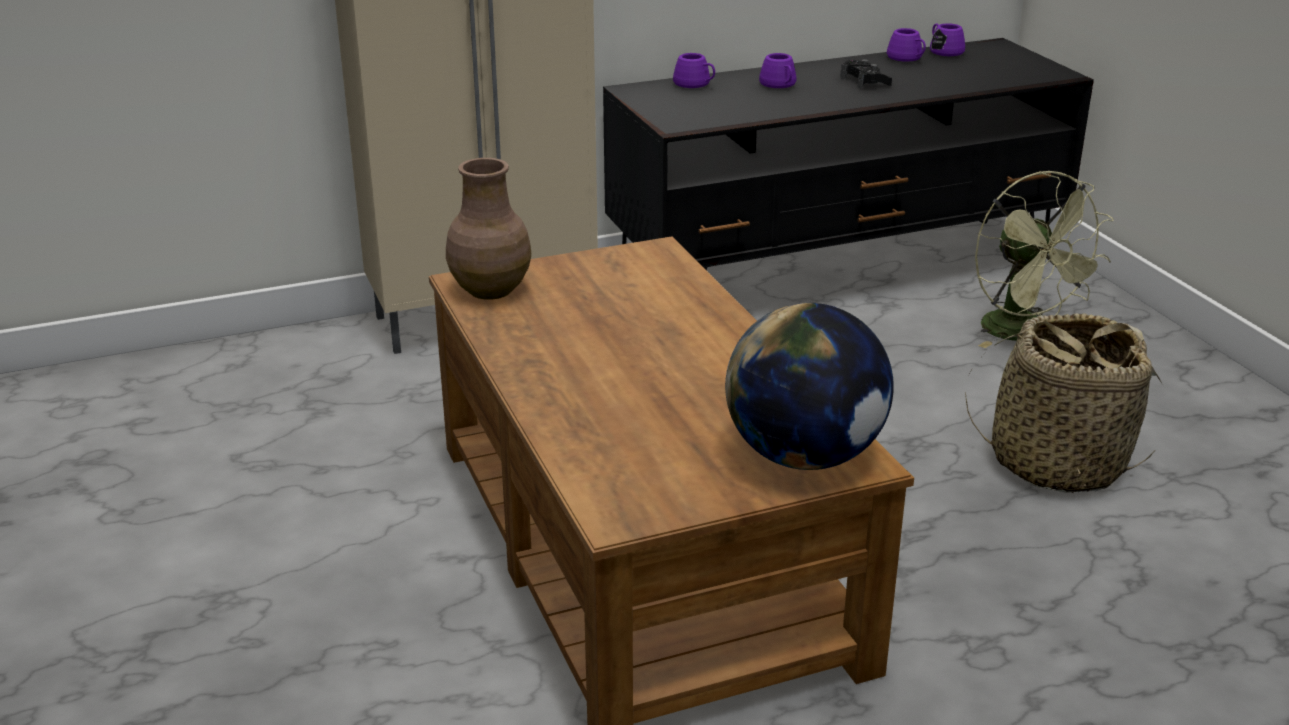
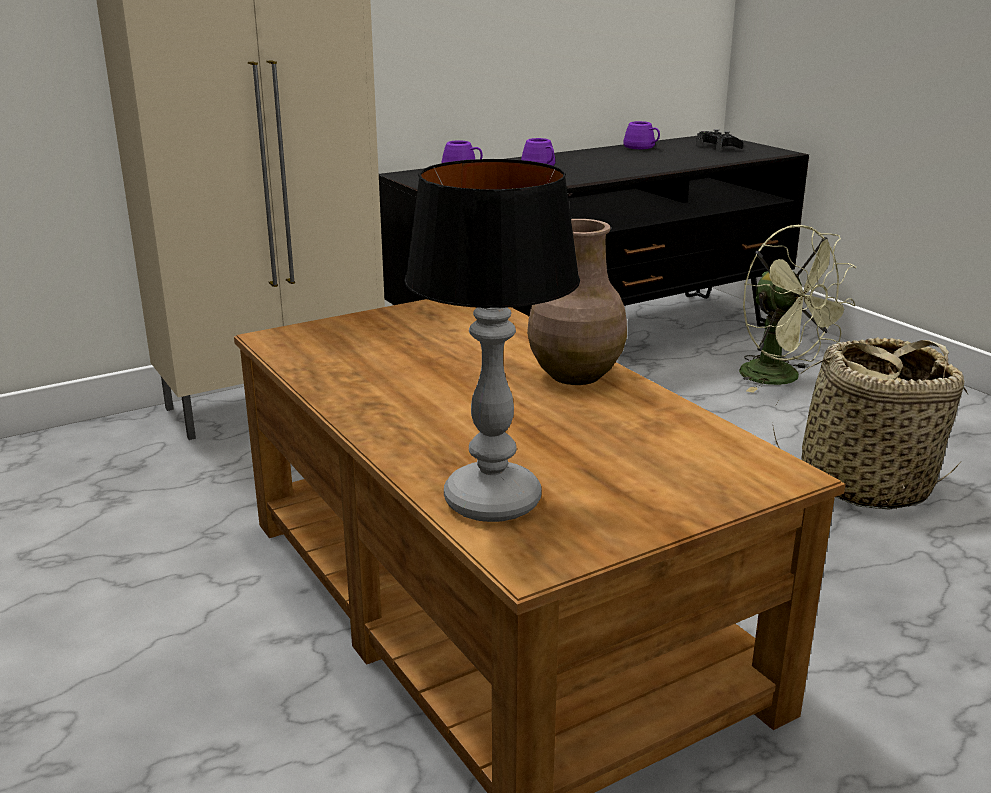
camera: 10 degrees left, 5 degrees down
(489, 290) = (304, 343): brown vase -> brown vase (574, 375)
(605, 466) = (494, 502): none -> table lamp
(804, 456) = (716, 472): globe -> none
(865, 81) = (615, 162): black game controller -> black game controller (718, 147)
(944, 51) = (670, 142): purple mug -> none

